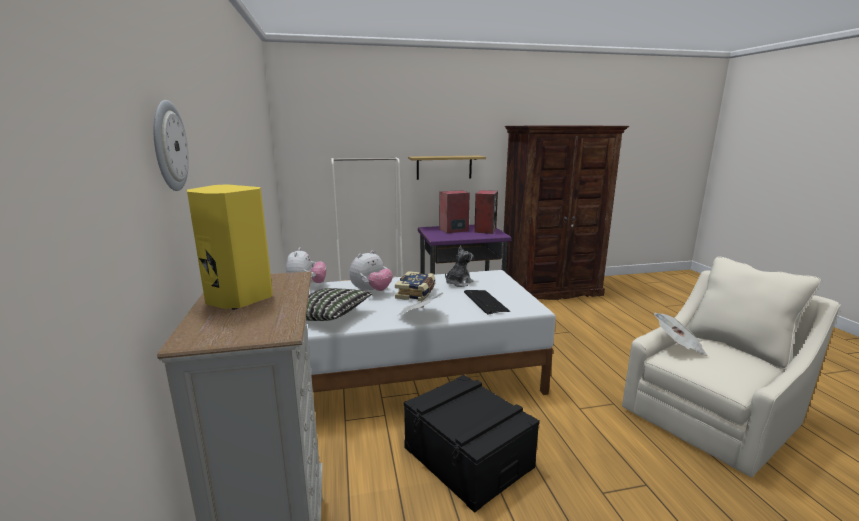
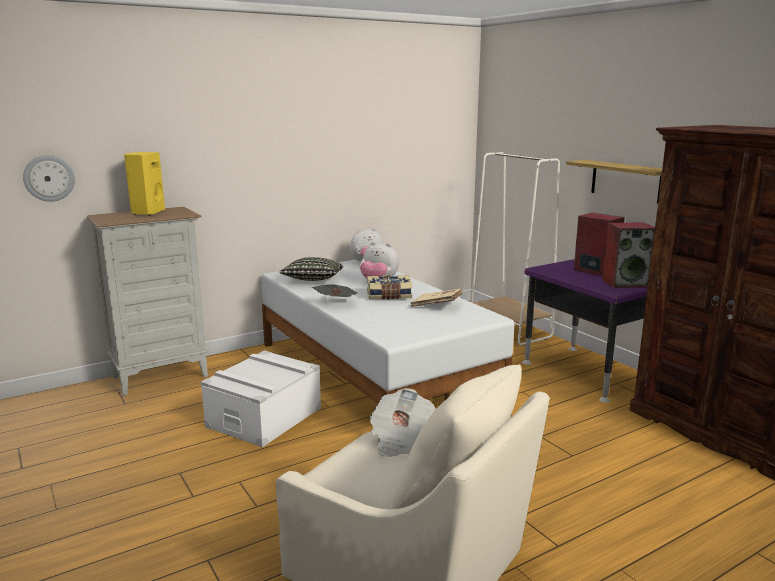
camera: 70 degrees right, 0 degrees up
(168, 146) = (149, 130): wall clock -> wall clock (49, 178)
(458, 283) = (436, 306): plush toy -> beige book
(468, 457) = (264, 417): black storage box -> white storage box
(485, 302) = (390, 320): keyboard -> none

